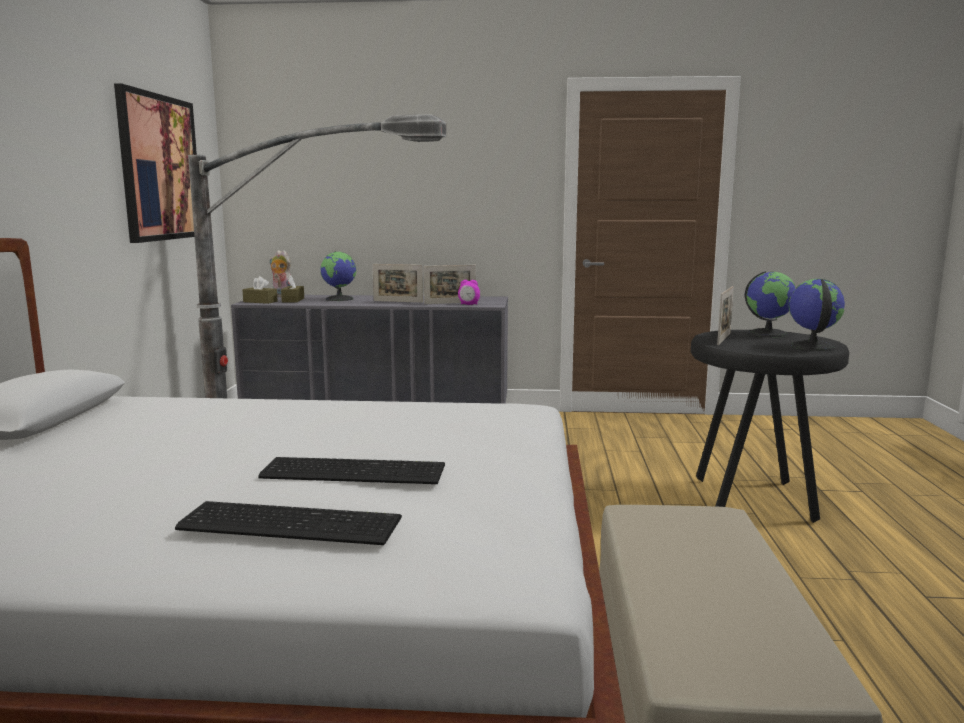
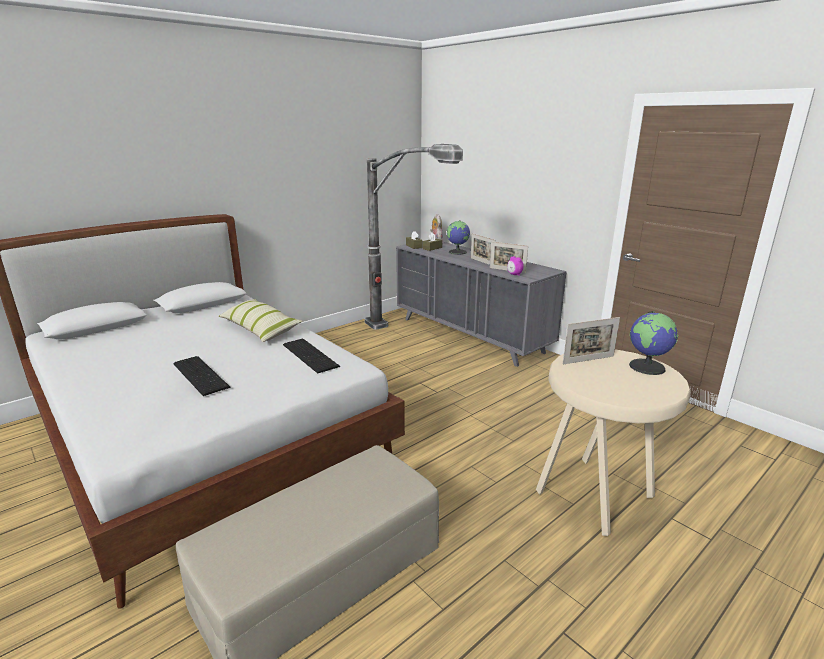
camera: 45 degrees right, 10 degrees up
(160, 168) = (357, 164): picture -> none
(266, 415) = (260, 329): none -> pillow
(289, 522) = (129, 389): keyboard -> keyboard (311, 354)
(754, 499) = (596, 495): black stool -> beige stool
(811, 347) = (634, 393): globe -> none

